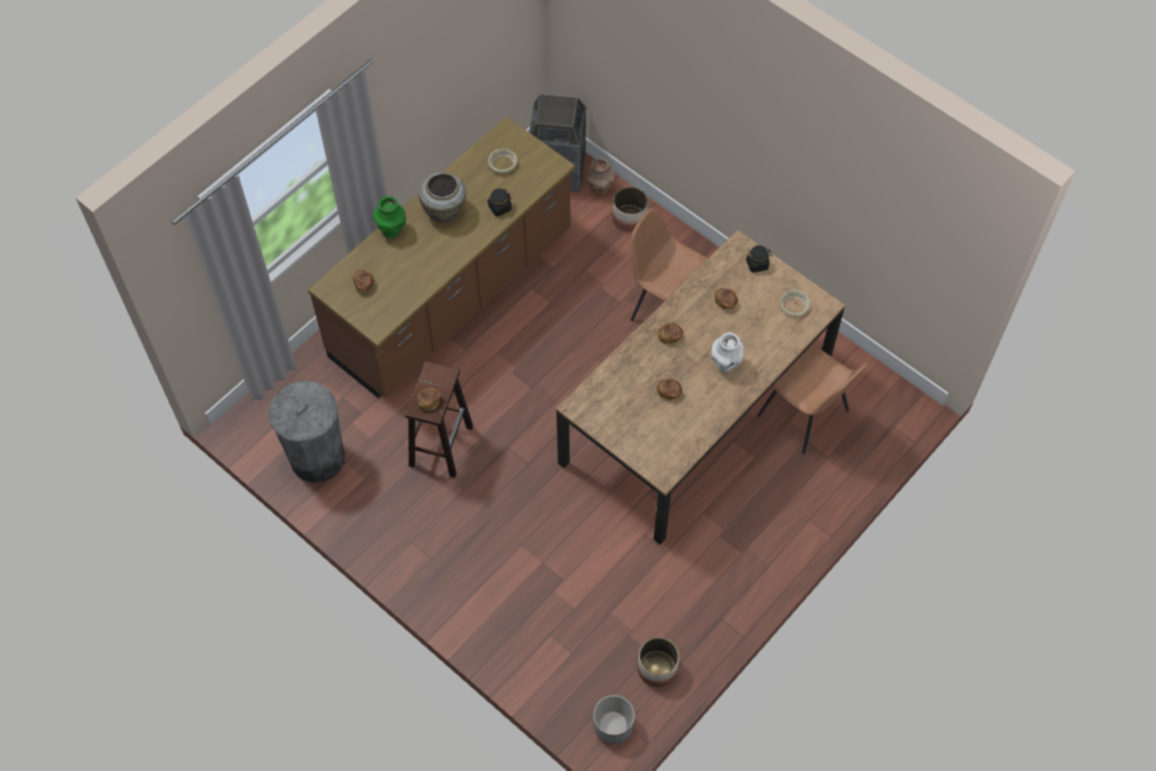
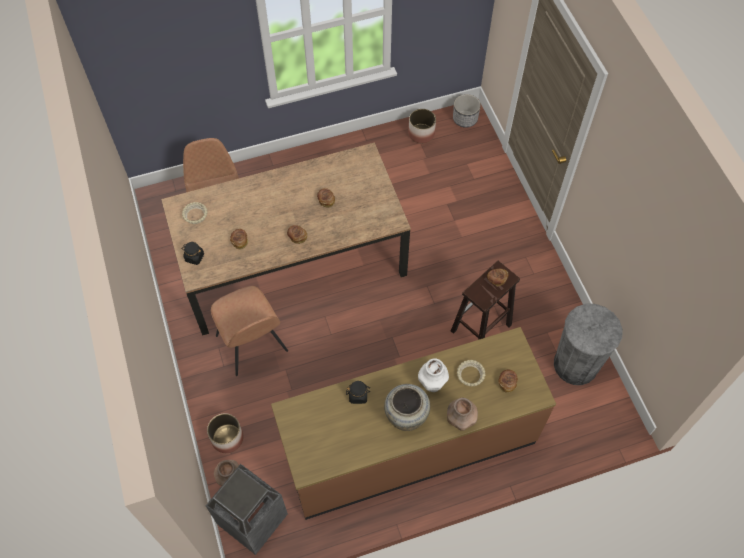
camera: 150 degrees left, 0 degrees up
(392, 230) = (460, 422): green vase -> brown vase
(502, 163) = (329, 438): beige bowl -> beige bowl (470, 375)
(725, 364) = (274, 200): white vase -> white vase (432, 384)

